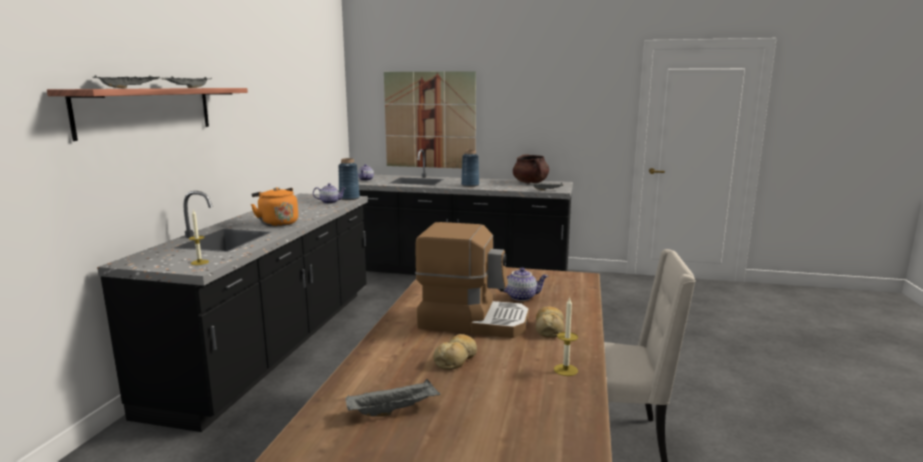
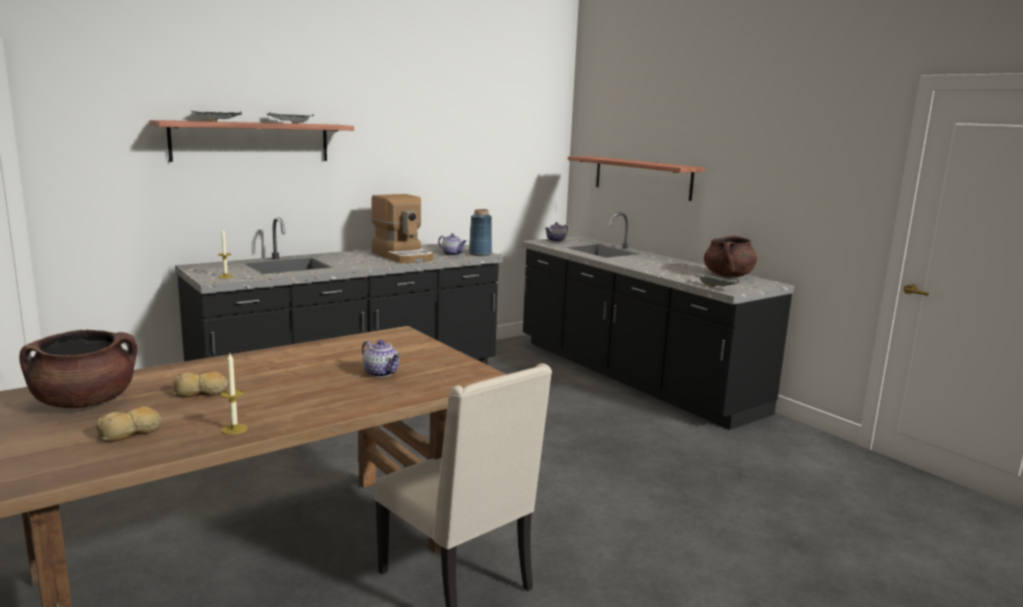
camera: 40 degrees right, 0 degrees up
(277, 223) = (357, 262): orange kettle -> none
(394, 410) = (85, 402): grey tray -> brown cooking pot
(429, 120) = (642, 177): picture -> shelf
(470, 185) = (643, 265): blue vase -> none
(473, 320) = (292, 375): coffee machine -> coffee machine (403, 256)
(549, 328) = (321, 401): bread -> bread (131, 432)

